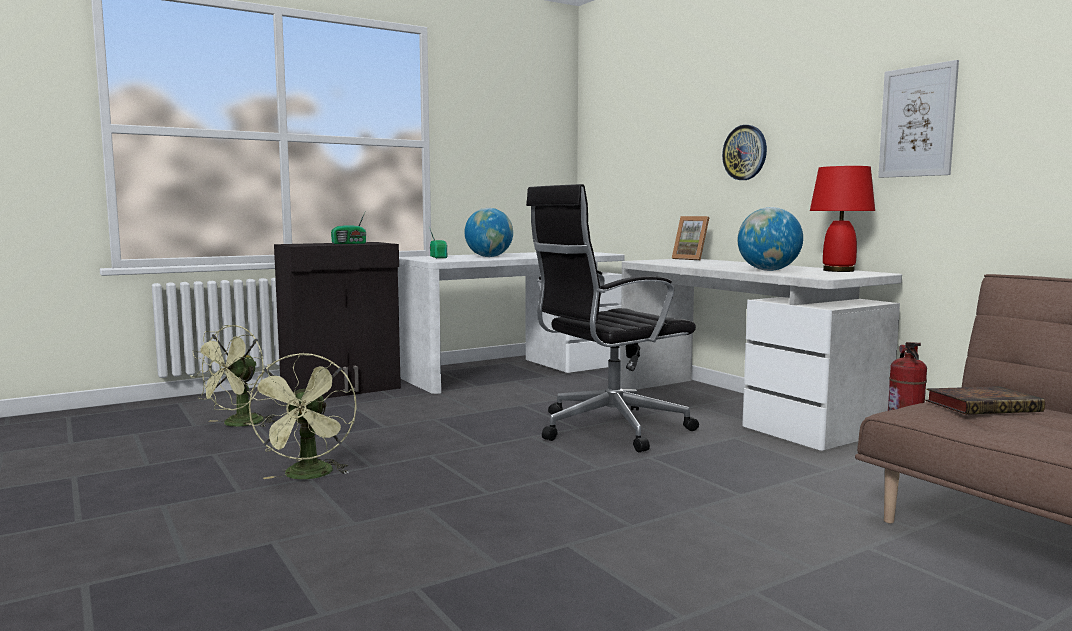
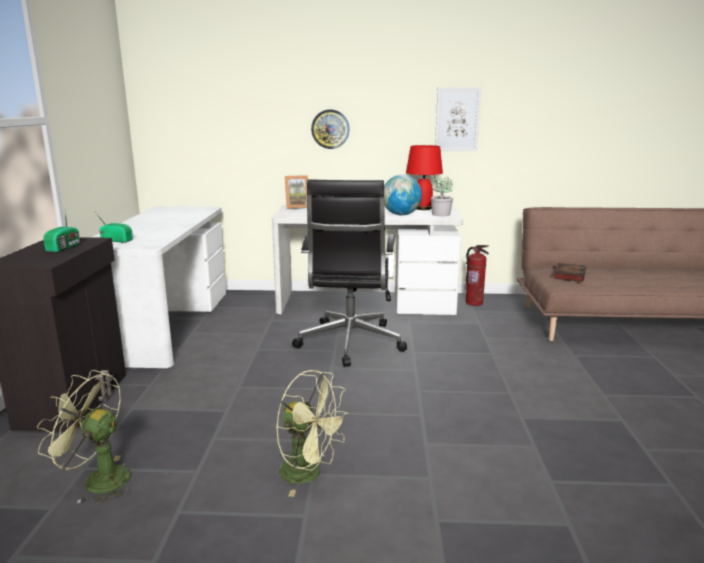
camera: 55 degrees left, 10 degrees up
(238, 424) = (97, 480): green fan -> green fan turned 135 degrees clockwise
(489, 257) = (155, 230): globe -> none
(826, 274) = (440, 214): none -> potted plant

